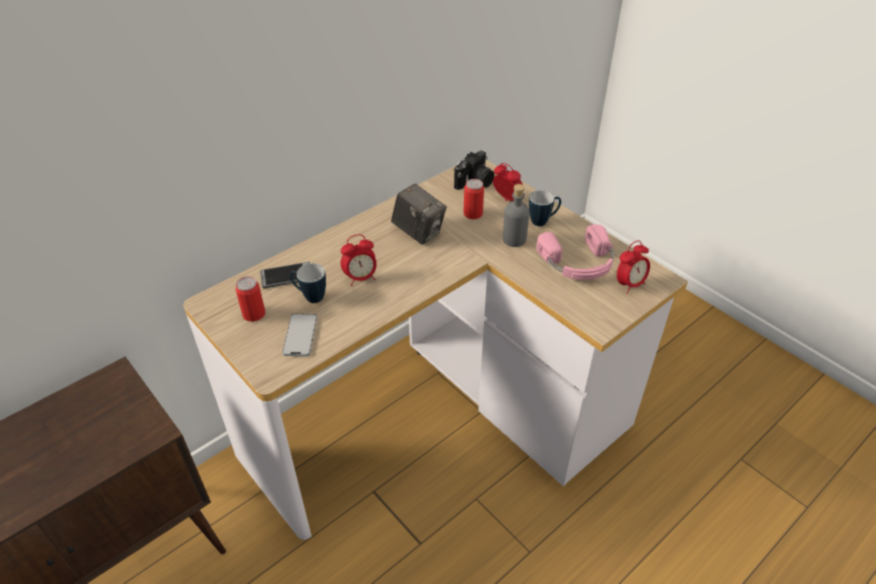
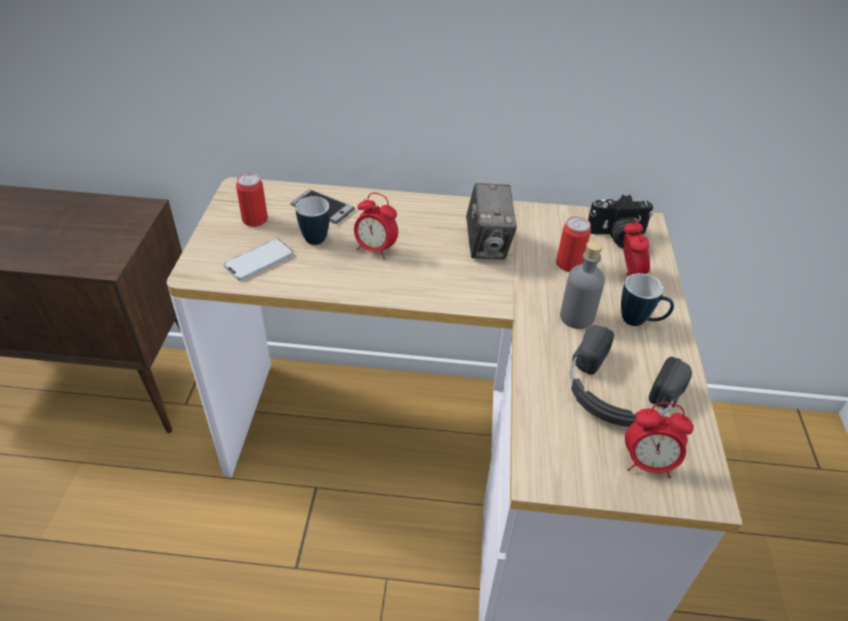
camera: 45 degrees right, 0 degrees up
(579, 262) = (617, 392): pink headphones -> black headphones

